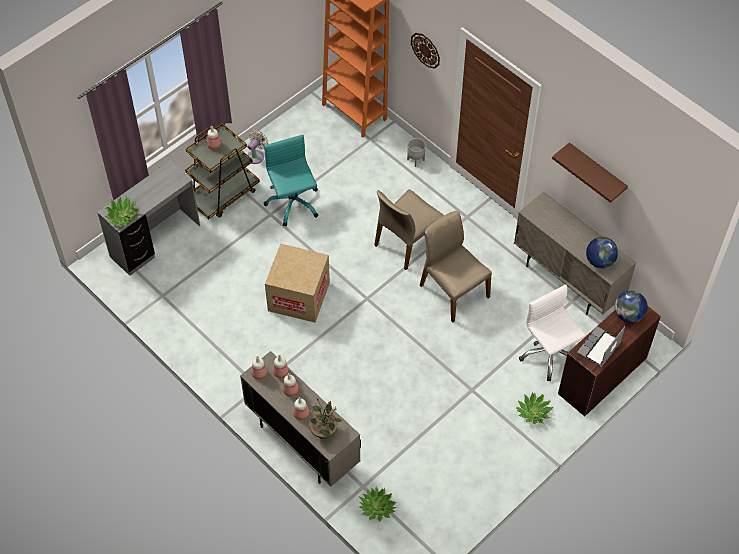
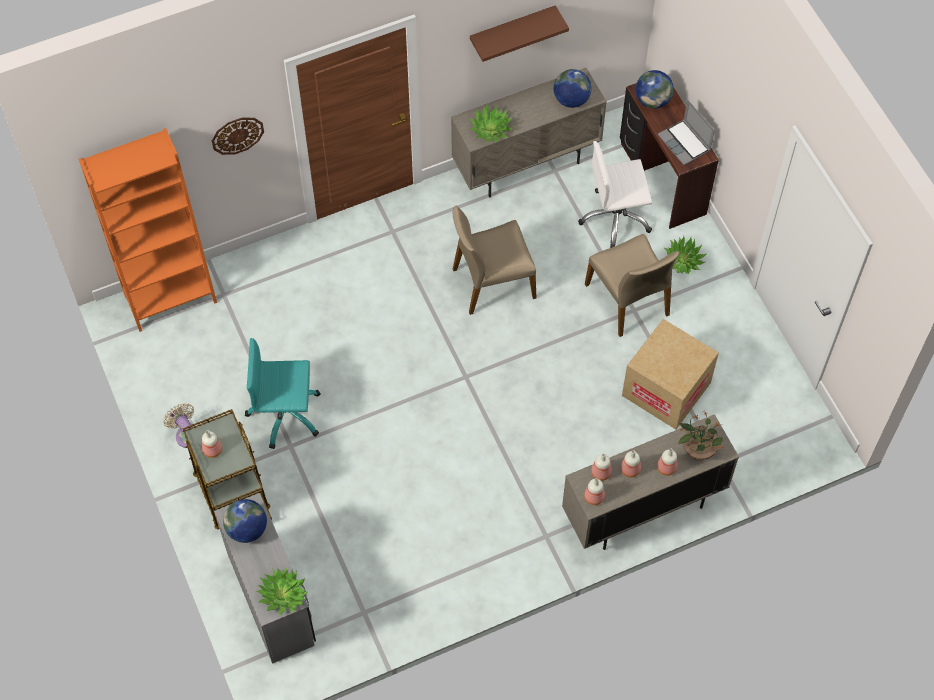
camera: 70 degrees left, 5 degrees up
(163, 181) = (247, 529): none -> globe
(299, 296) = (432, 451): cardboard box -> cardboard box (666, 389)
(377, 507) = (751, 456): potted plant -> potted plant (491, 129)
(407, 242) = (402, 306): beige chair -> beige chair (628, 300)
(416, 159) = (281, 255): grey planter -> none

